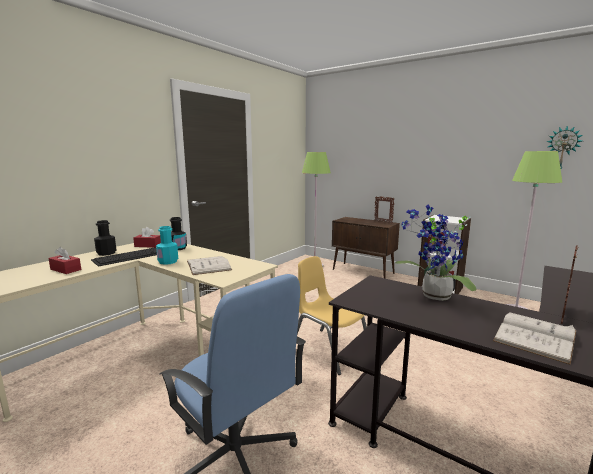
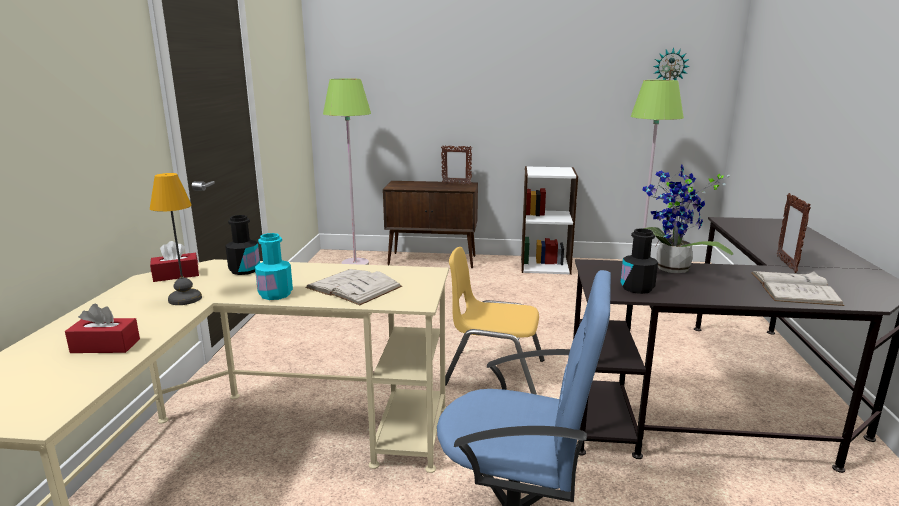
camera: 30 degrees left, 5 degrees up
(106, 253) = (122, 303): black bottle -> black bottle (637, 288)
(130, 256) = (184, 298): keyboard -> table lamp

